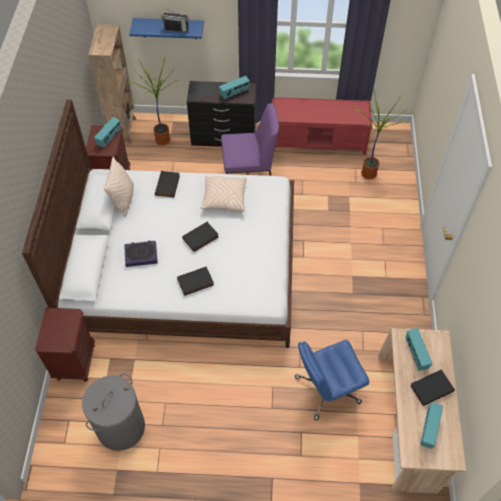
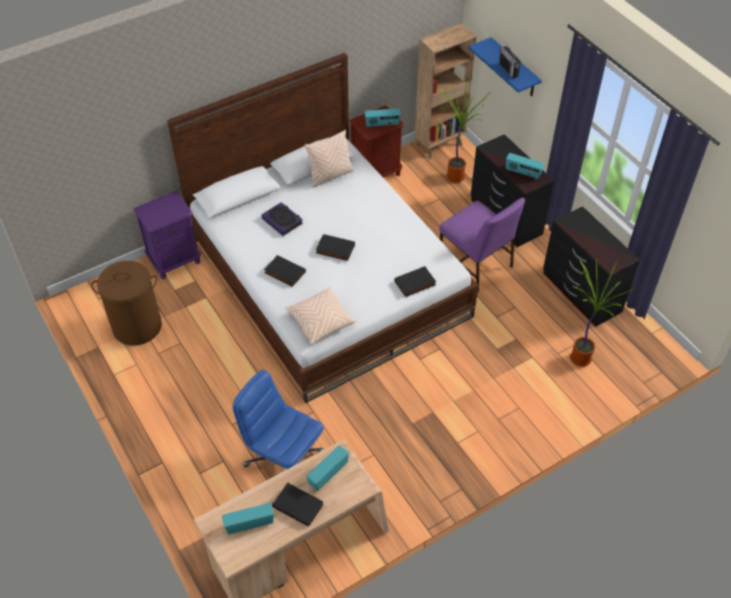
camera: 55 degrees right, 5 degrees down
(75, 361) = (175, 261): brown nightstand -> purple nightstand
(120, 427) = (137, 326): grey laundry basket -> brown laundry basket
(168, 185) = (373, 195): black book -> black book (415, 284)
(224, 198) = (396, 241): beige pillow -> beige pillow (320, 321)
(319, 141) = (581, 293): red bench -> black dresser

